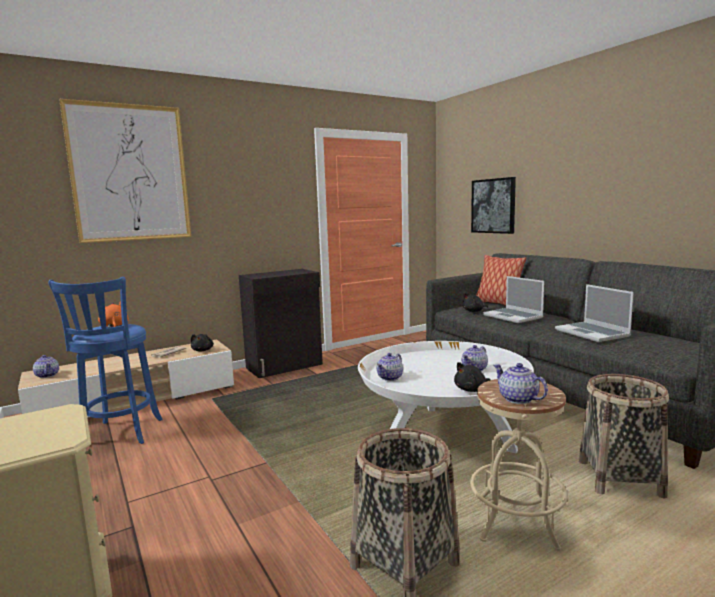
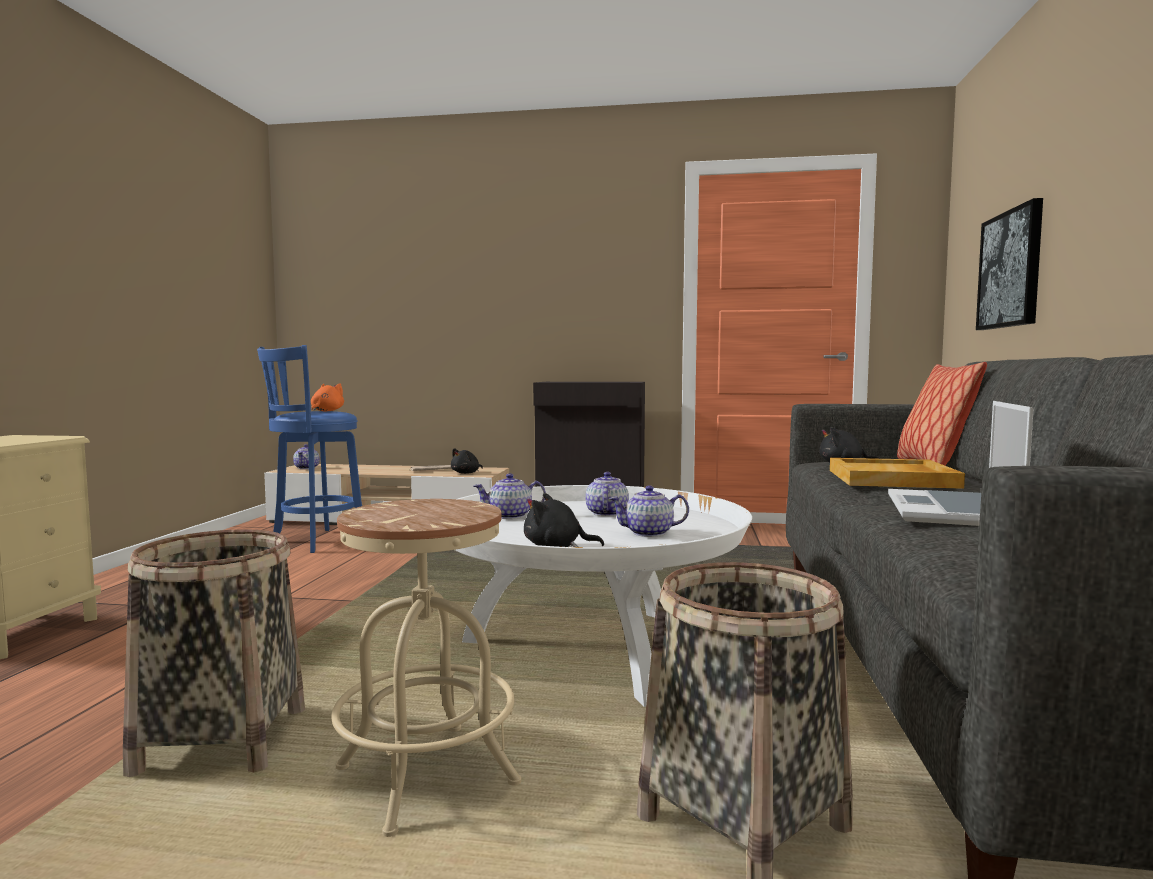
camera: 40 degrees right, 5 degrees down
(130, 173) = (425, 243): picture -> none
(513, 316) = (892, 479): laptop -> beige tray
(518, 399) = (382, 515): teapot -> teapot (606, 513)

